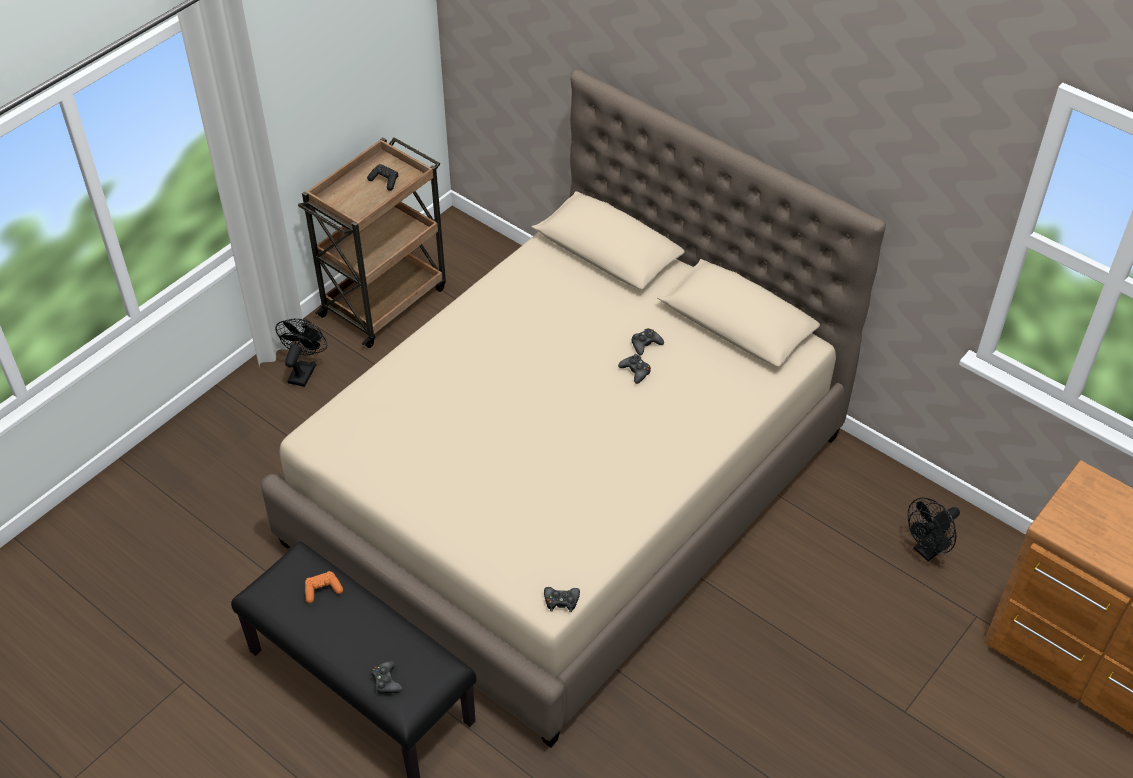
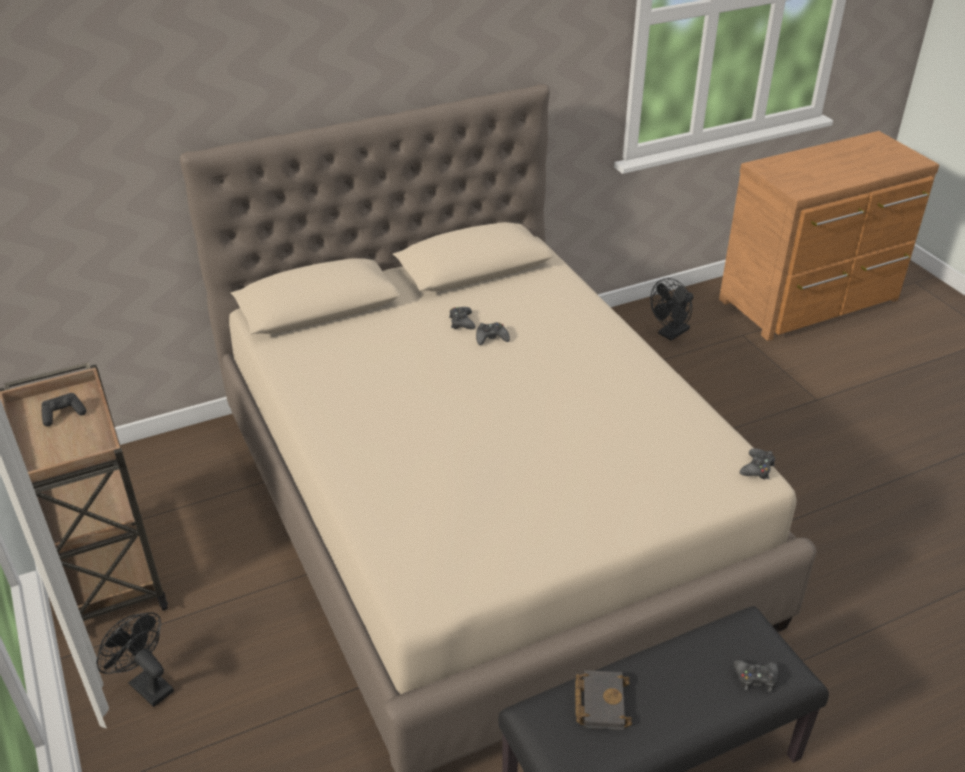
camera: 65 degrees left, 10 degrees down
(322, 590) = (600, 701): orange game controller -> black book
(928, 550) = (670, 334): black fan -> black fan turned 60 degrees clockwise

